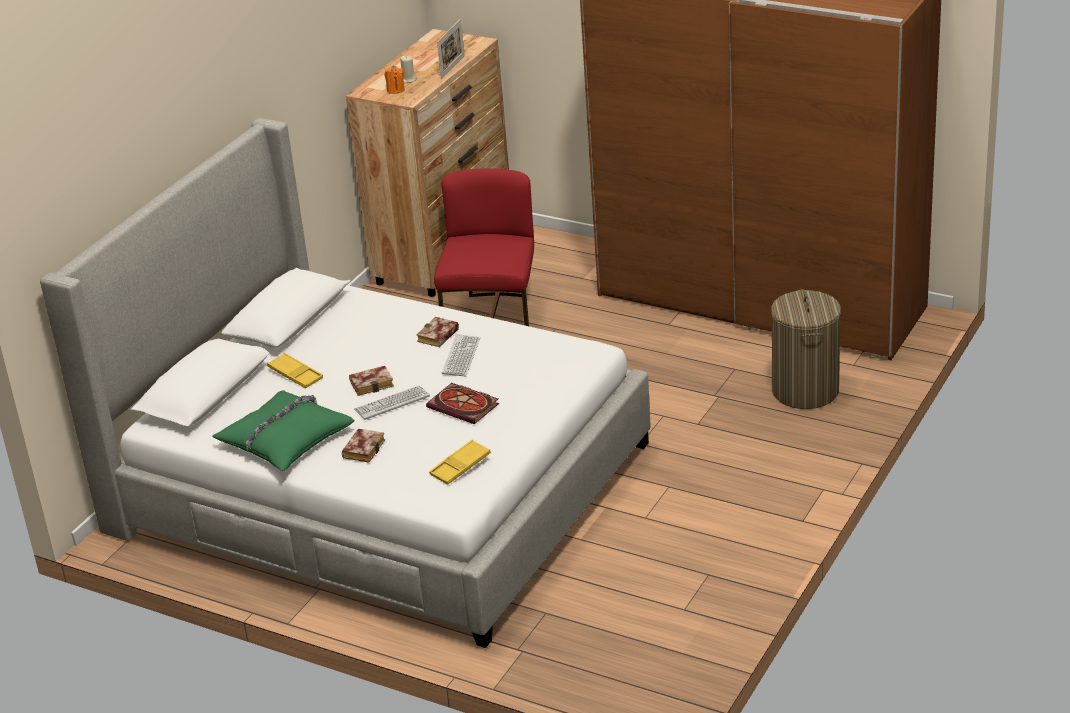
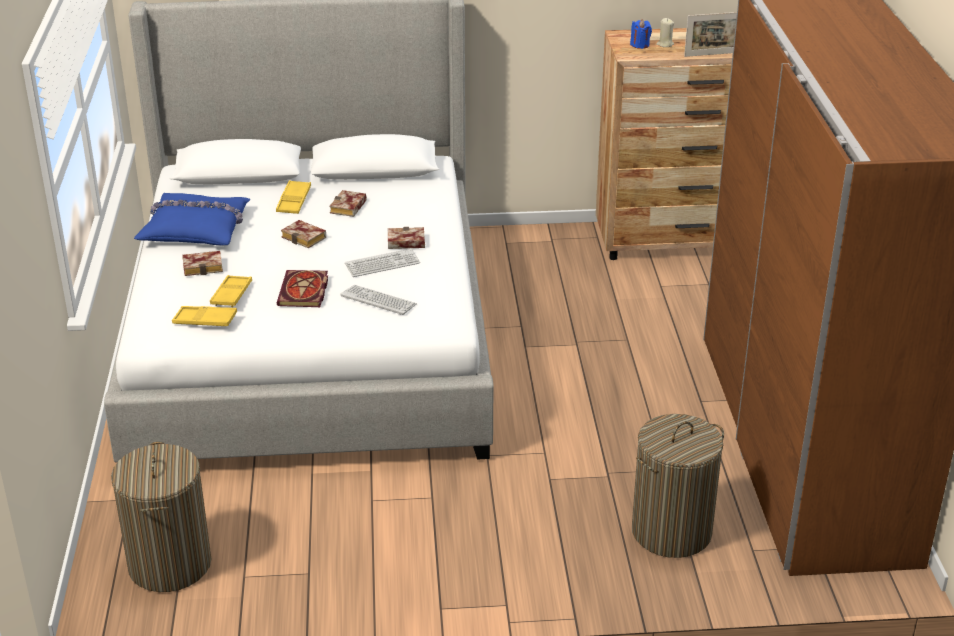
camera: 55 degrees right, 0 degrees up
(285, 440) = (196, 229): green pillow -> blue pillow
(344, 349) = (348, 208): none -> book
(392, 403) = (282, 256): keyboard -> keyboard (378, 300)
(395, 90) = (640, 45): orange candle -> blue candle
(432, 443) = (231, 295): none -> yellow tray
(492, 317) = (610, 300): red chair -> none
(634, 646) = (170, 564): none -> laundry basket

